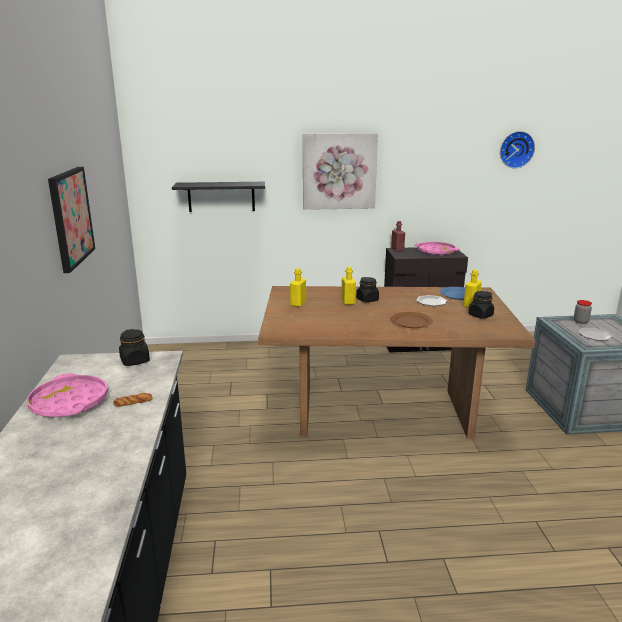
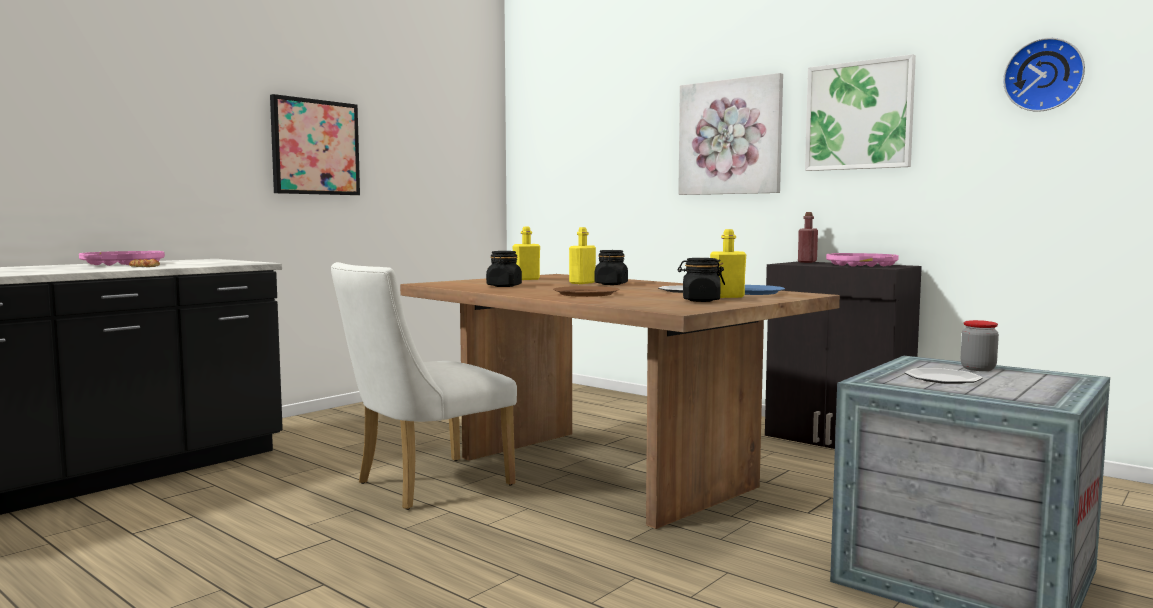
camera: 45 degrees right, 15 degrees down
(135, 361) = (233, 262): black jar -> black jar (504, 286)
(221, 196) = (590, 179): black shelf -> none
(331, 468) = (424, 486): none -> white chair
(423, 163) = (859, 116): none -> picture

